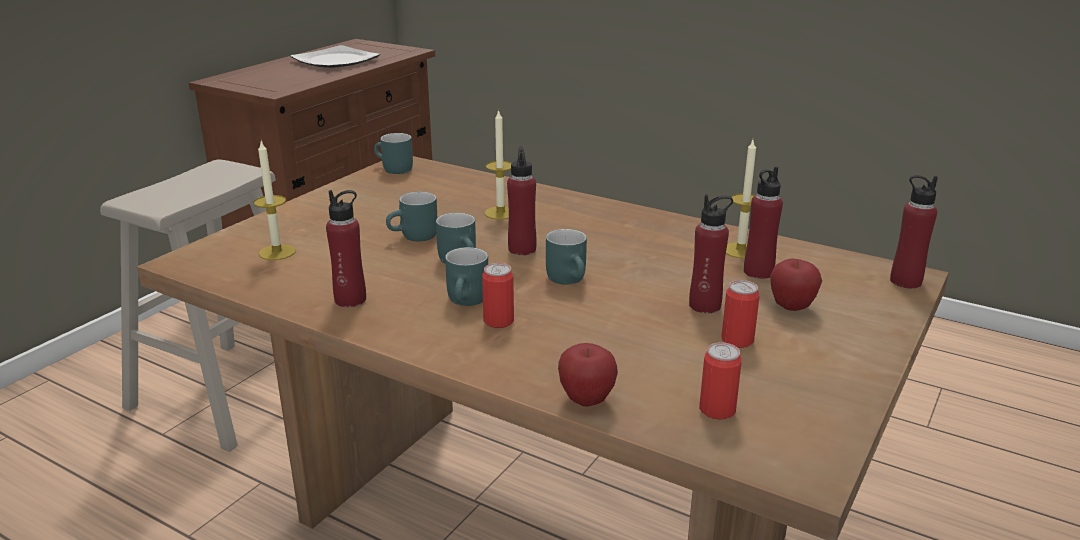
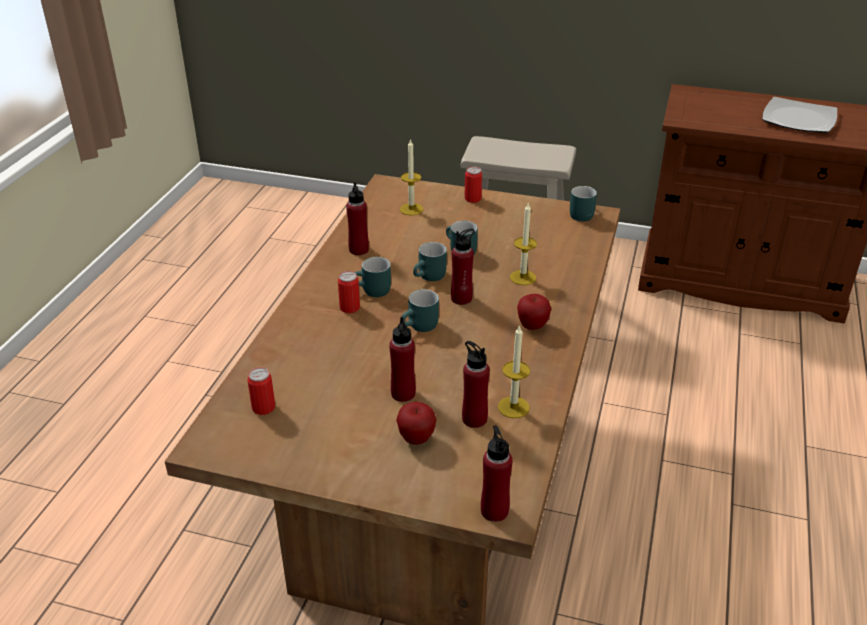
camera: 75 degrees right, 10 degrees up
(586, 400) = (264, 355): apple -> apple (532, 326)
(737, 340) = (355, 412): can -> can (473, 199)

